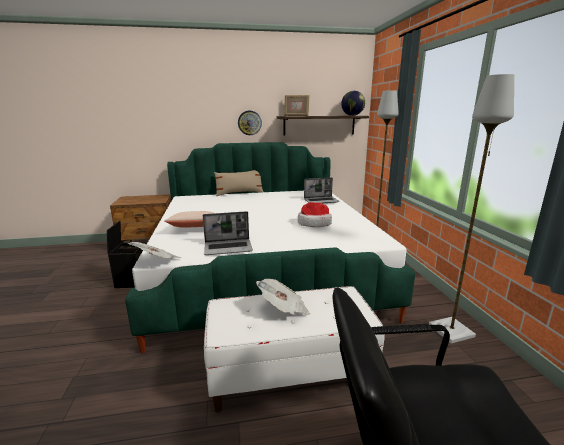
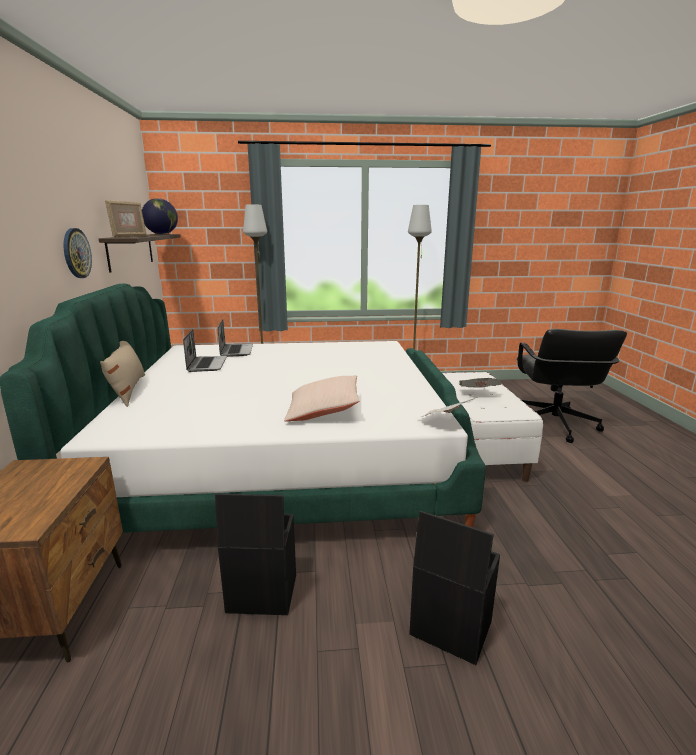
camera: 85 degrees left, 0 degrees up
(68, 335) = (449, 628): none -> black storage box
(228, 248) = (400, 391): laptop -> laptop (206, 364)
(314, 223) = (327, 358): hat -> none

